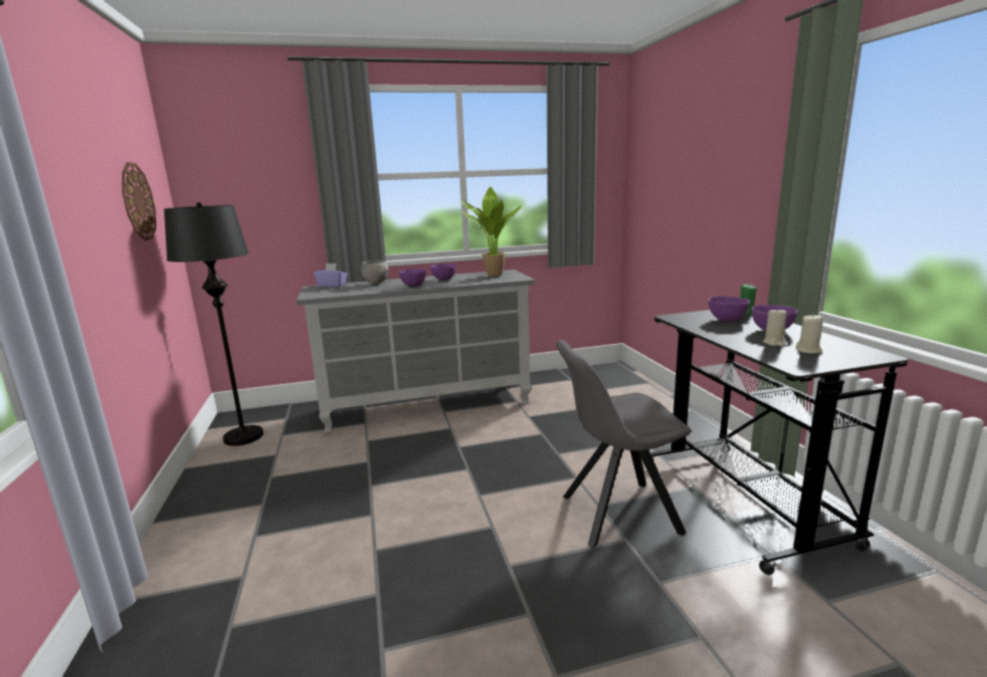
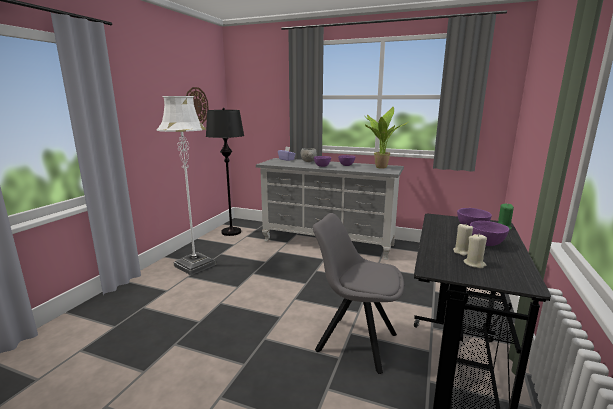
camera: 35 degrees right, 0 degrees up
(244, 513) = (195, 265): none -> white floor lamp

